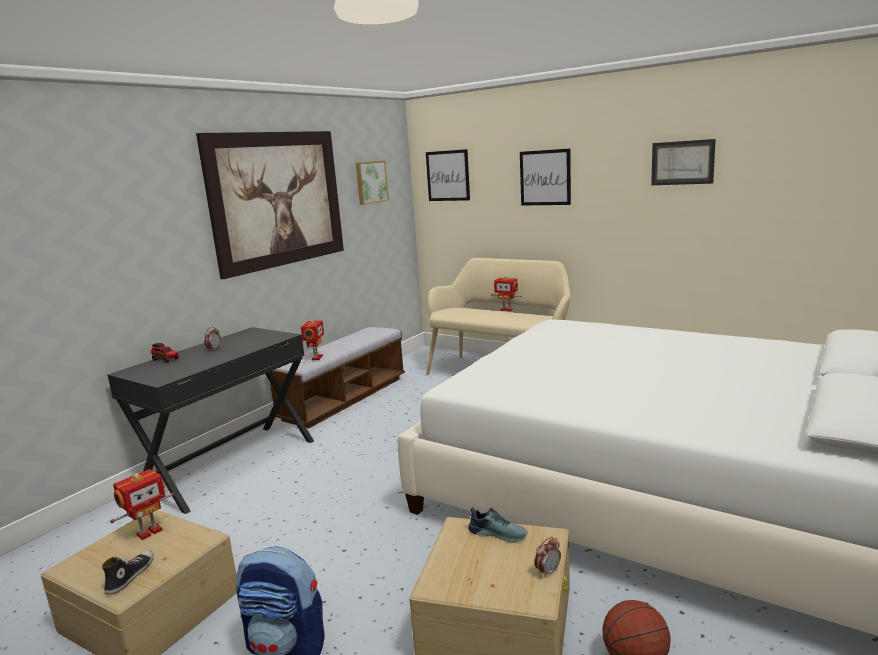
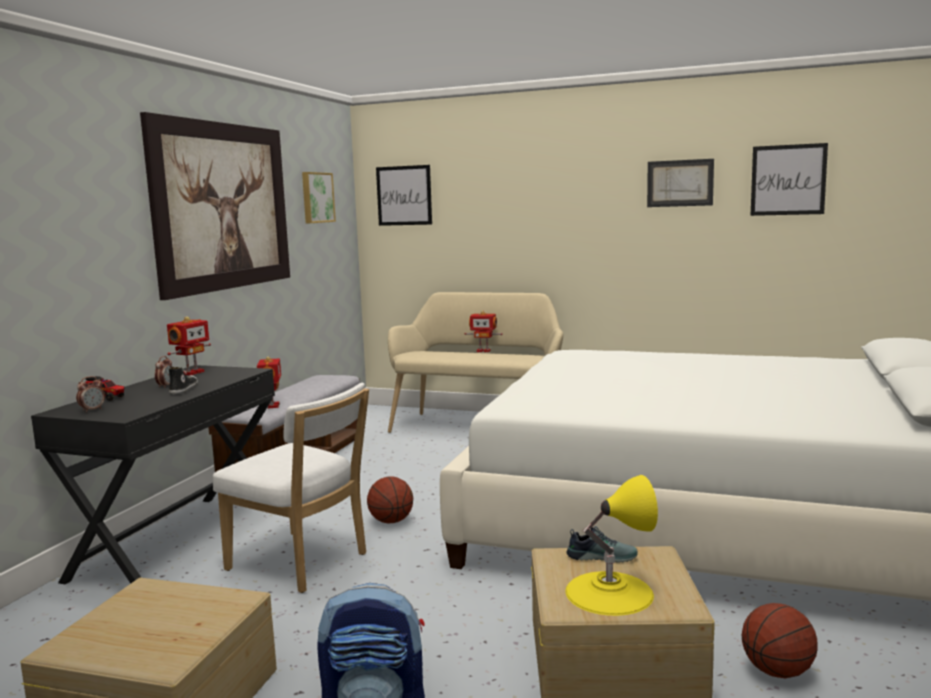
camera: 15 degrees left, 5 degrees down
(130, 575) = (163, 646): shoe -> shoe (183, 389)
(149, 532) = (154, 600): toy robot -> toy robot (192, 373)
(303, 494) = (302, 563): none -> white chair
(387, 461) = (391, 521): none -> basketball
(481, 573) = (609, 592): none -> yellow table lamp
(545, 177) = (525, 198): picture -> picture (788, 180)
(548, 572) = (679, 583): alarm clock -> alarm clock (92, 410)

